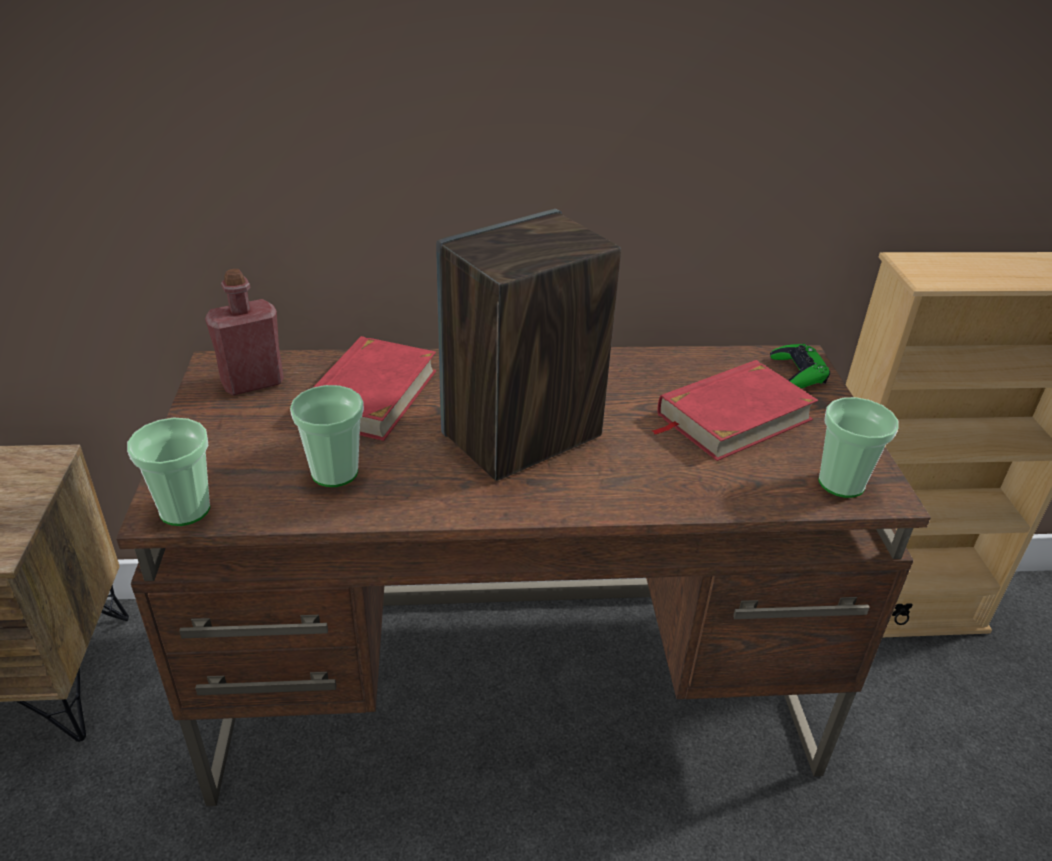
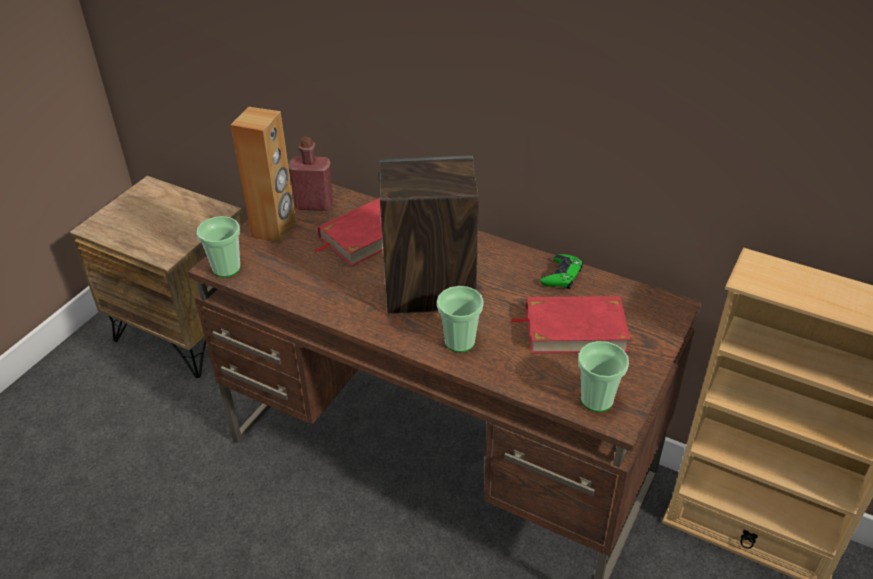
camera: 35 degrees right, 5 degrees up
(219, 432) = (274, 229): none -> brown speaker
(334, 472) = (311, 275): cup -> cup (459, 341)
(798, 372) = (658, 316): green game controller -> green game controller (561, 276)

